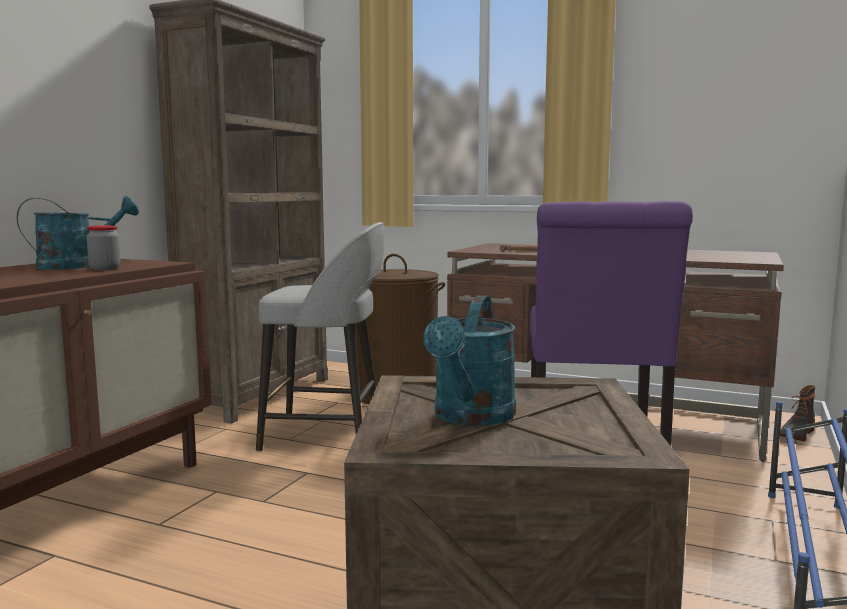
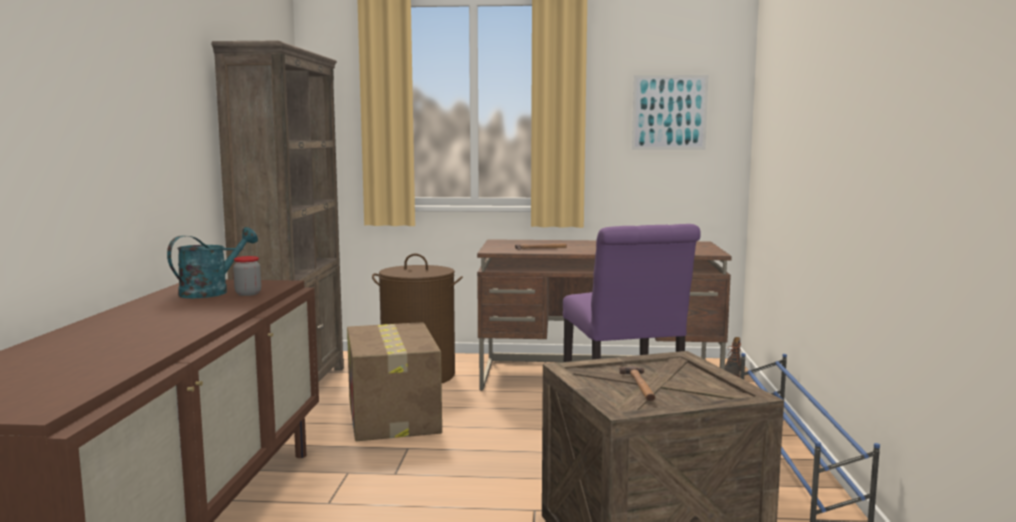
camera: 20 degrees left, 0 degrees up
(327, 435) = (393, 416): grey stool -> cardboard box
(471, 417) = (639, 386): turquoise watering can -> hammer
(729, 82) = (669, 112): none -> picture

